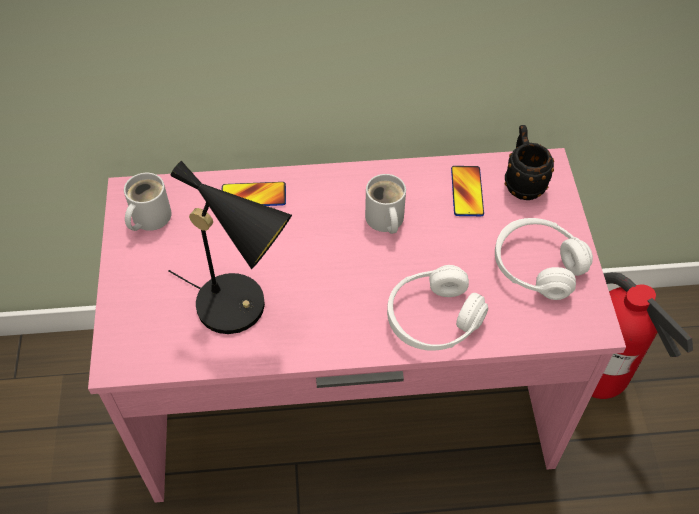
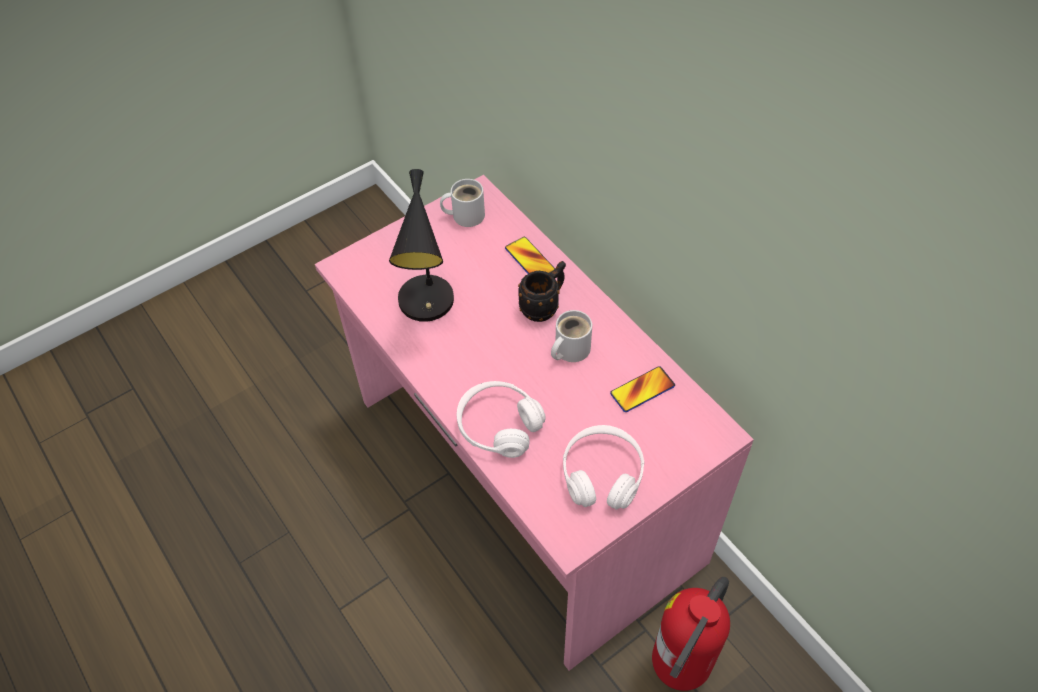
camera: 60 degrees right, 0 degrees up
(522, 182) = (685, 424): black mug -> black mug (544, 306)

